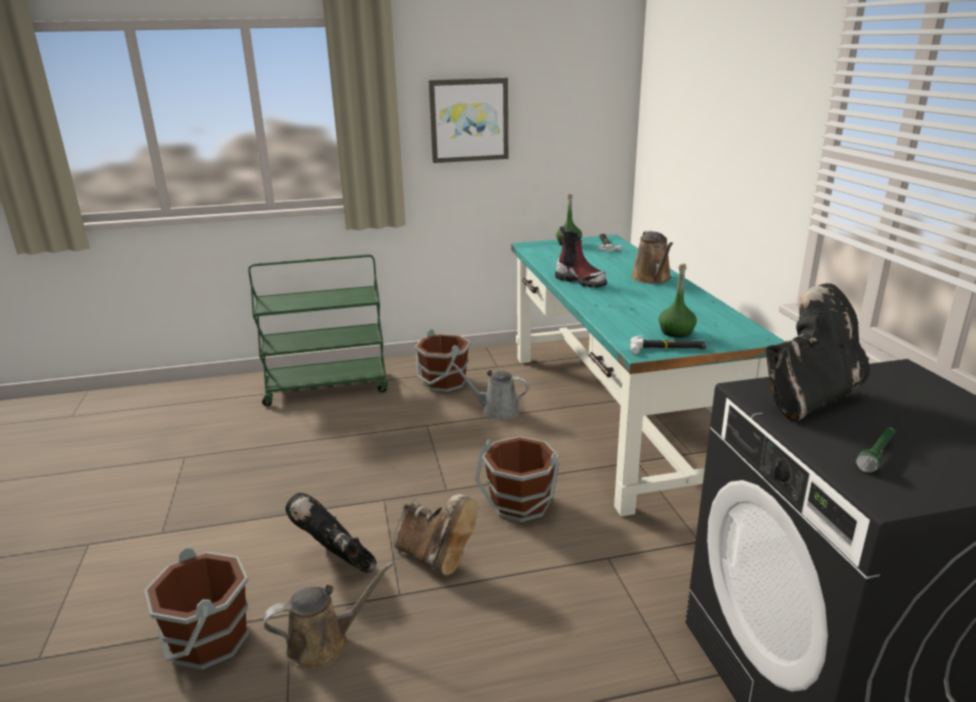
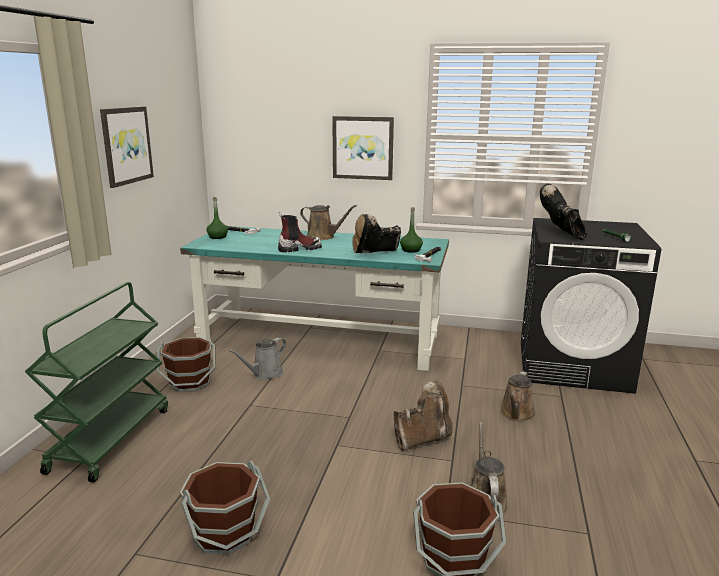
camera: 65 degrees left, 5 degrees down
(336, 559) = (396, 480): black boot -> black boot (375, 255)
(520, 504) = (390, 396): brown bucket -> brown bucket (225, 533)
(566, 634) = (516, 414): none -> brown watering can
(753, 158) = (363, 148): none -> picture

